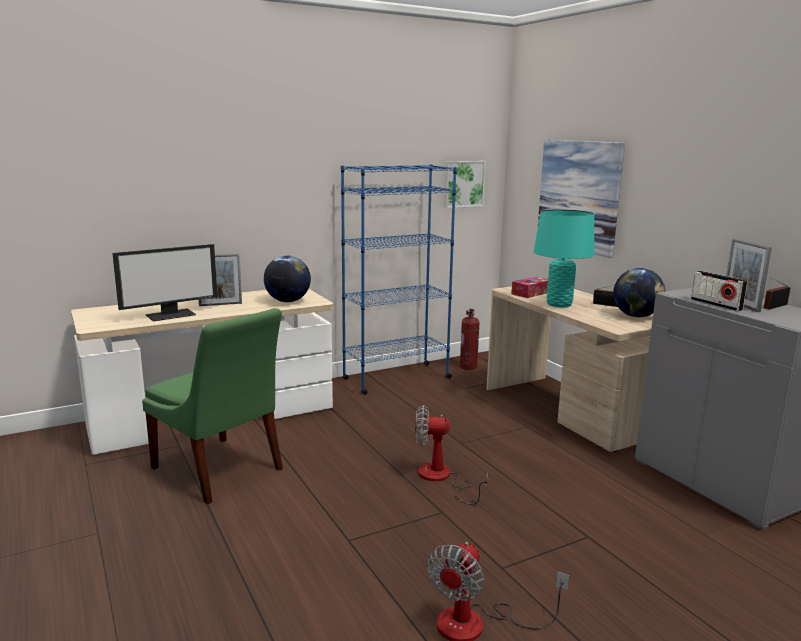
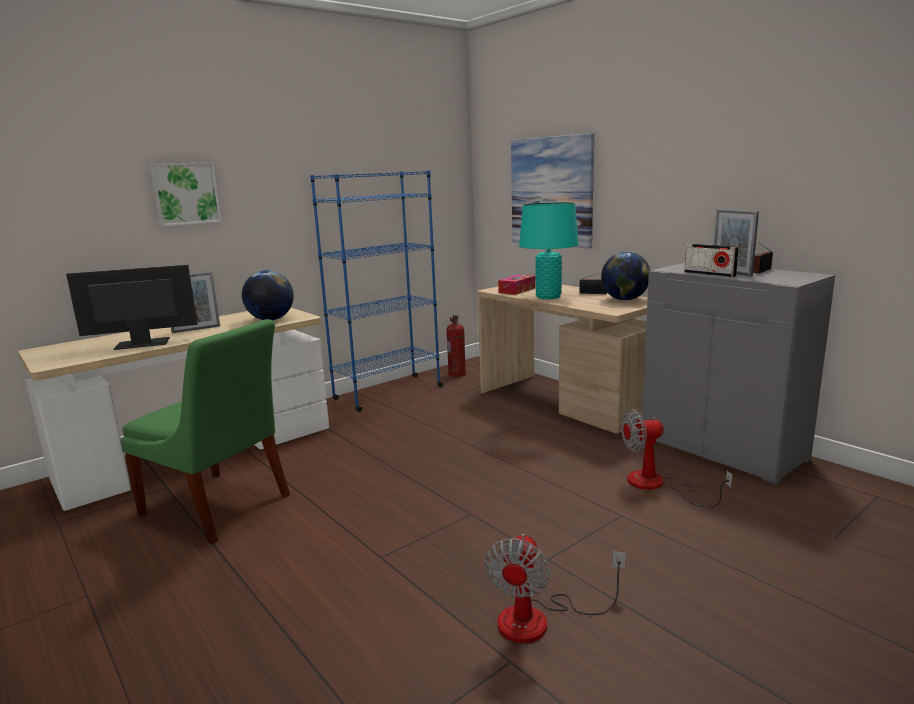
camera: 10 degrees left, 0 degrees up
(171, 314) = (141, 344): monitor -> monitor turned 150 degrees counterclockwise
(441, 478) = (461, 481): fan -> fan (657, 485)
(463, 184) = (433, 191): picture -> picture (185, 193)

